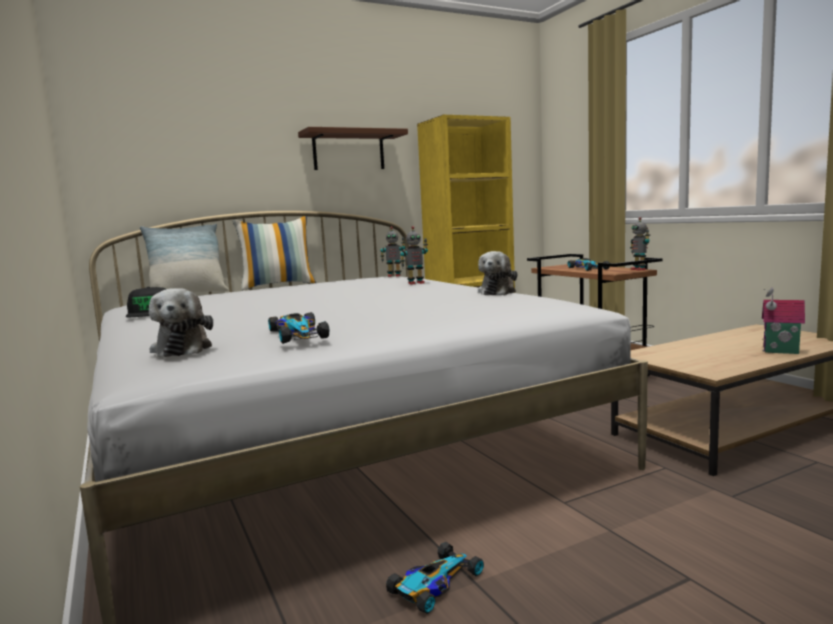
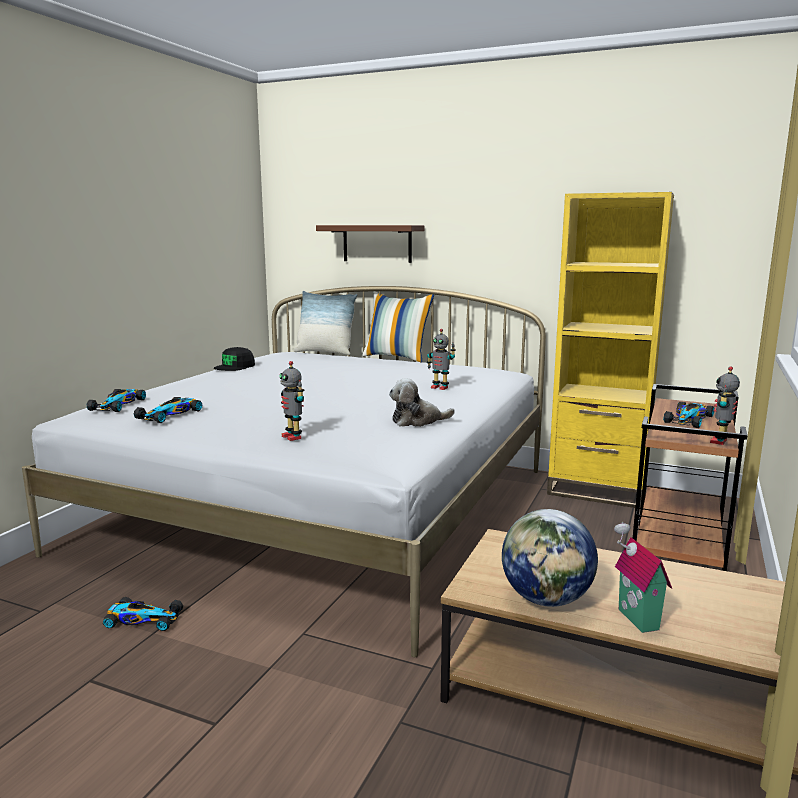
camera: 50 degrees right, 5 degrees up
(183, 348) = (118, 405): plush toy -> toy car
(348, 151) = (490, 228): brown shelf -> brown shelf (377, 243)
(394, 276) = (488, 371): toy robot -> toy robot (293, 437)
(741, 361) = (546, 599): none -> globe

